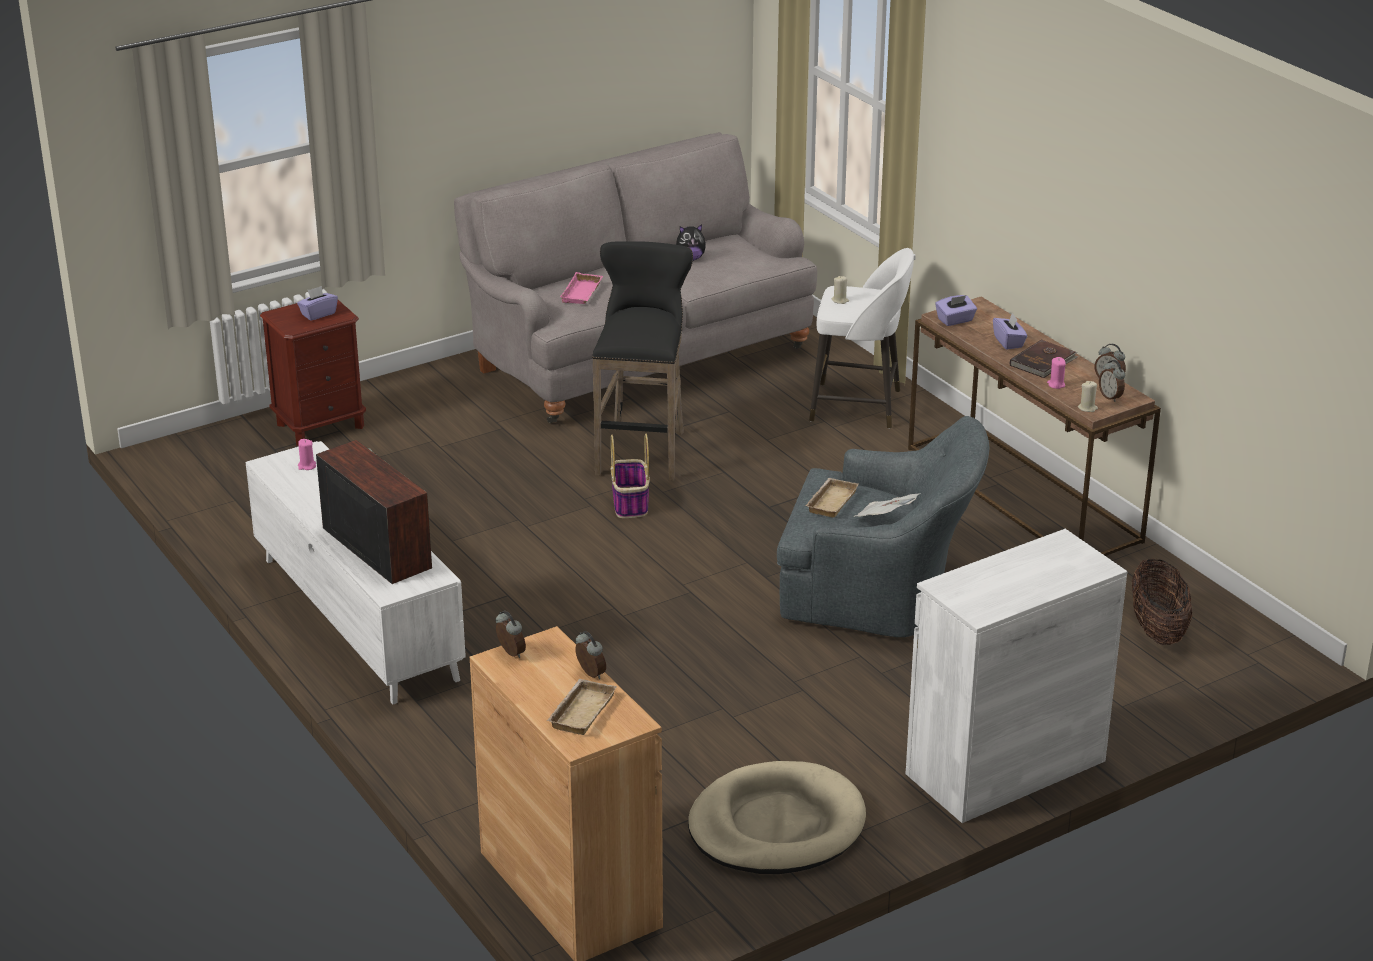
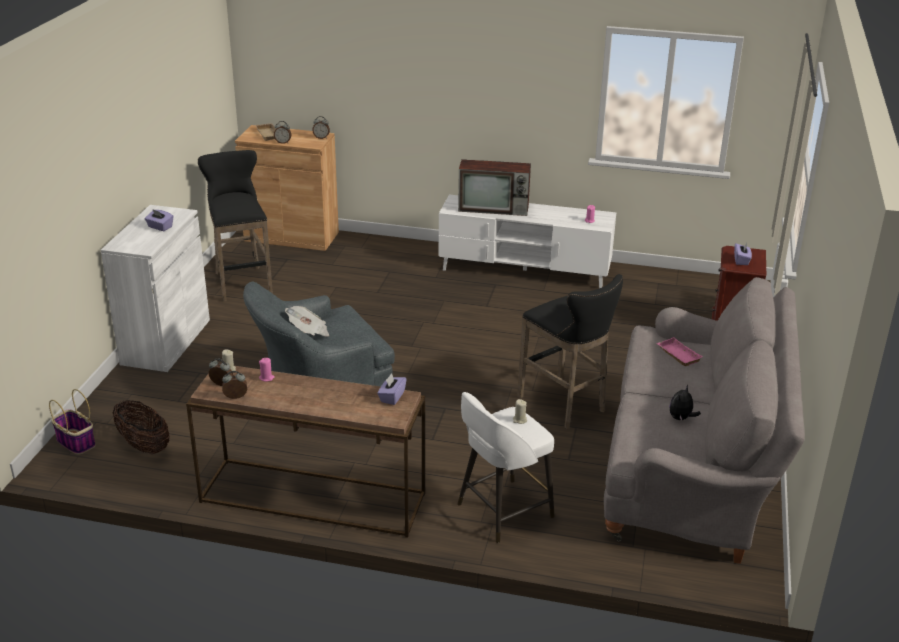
camera: 135 degrees right, 0 degrees up
(630, 504) = (514, 372): basket -> basket (75, 442)
(776, 826) = (242, 282): beige dog bed -> black stool
(830, 501) = (350, 328): beige tray -> none
(1009, 342) = (335, 396): purple tissue box -> purple tissue box (160, 227)
(1043, 362) = (294, 392): brown book -> none

